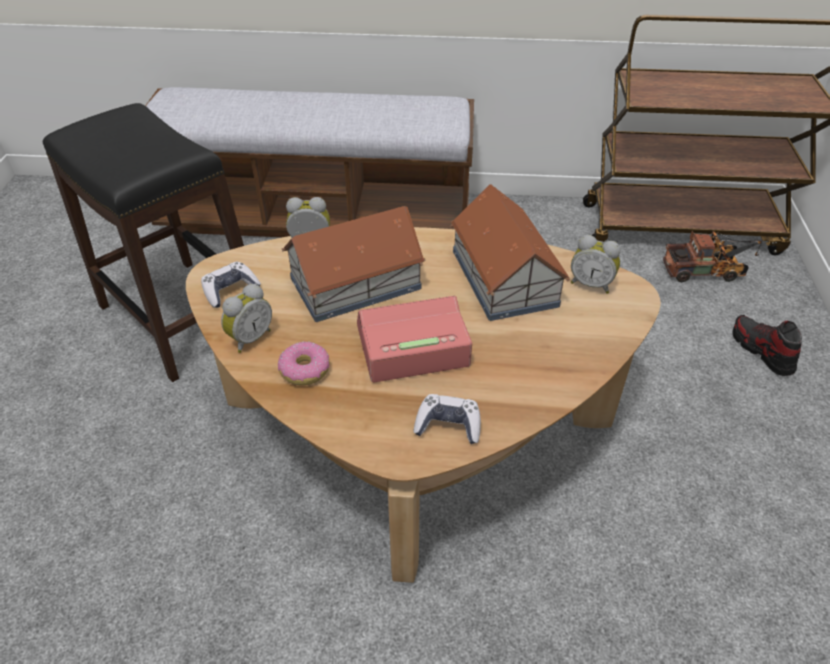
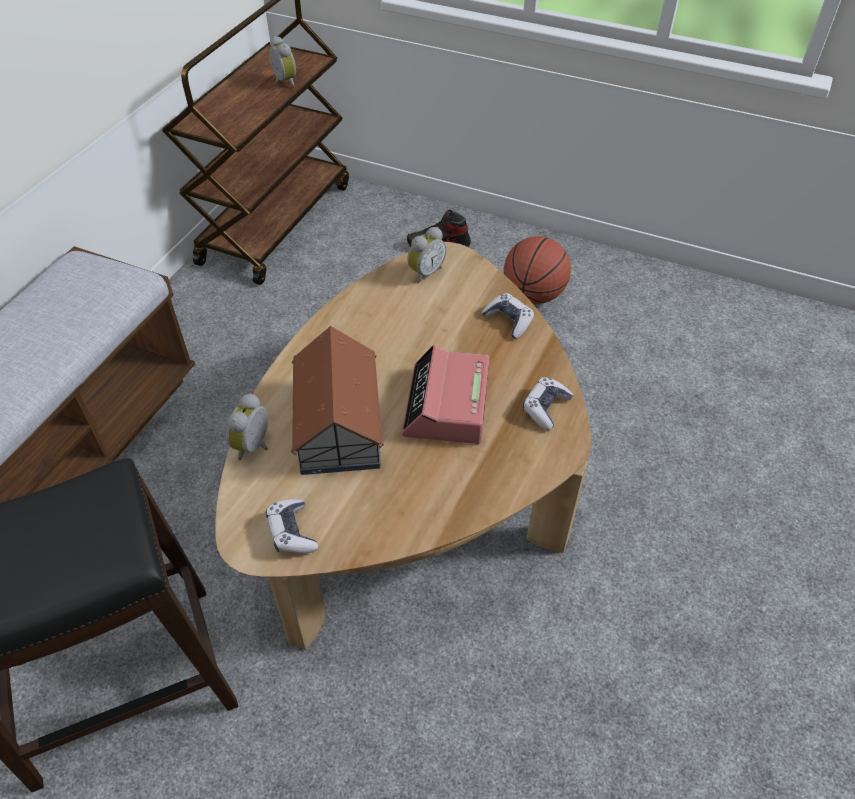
camera: 70 degrees left, 5 degrees up
(249, 338) = (378, 527): alarm clock -> alarm clock (283, 82)
(305, 370) = (443, 489): donut -> none
(504, 276) = (387, 319): toy house -> none
(564, 365) = (508, 321): none -> game controller
(707, 271) = (339, 232): toy truck -> none
(760, 459) = (533, 295): none -> basketball

